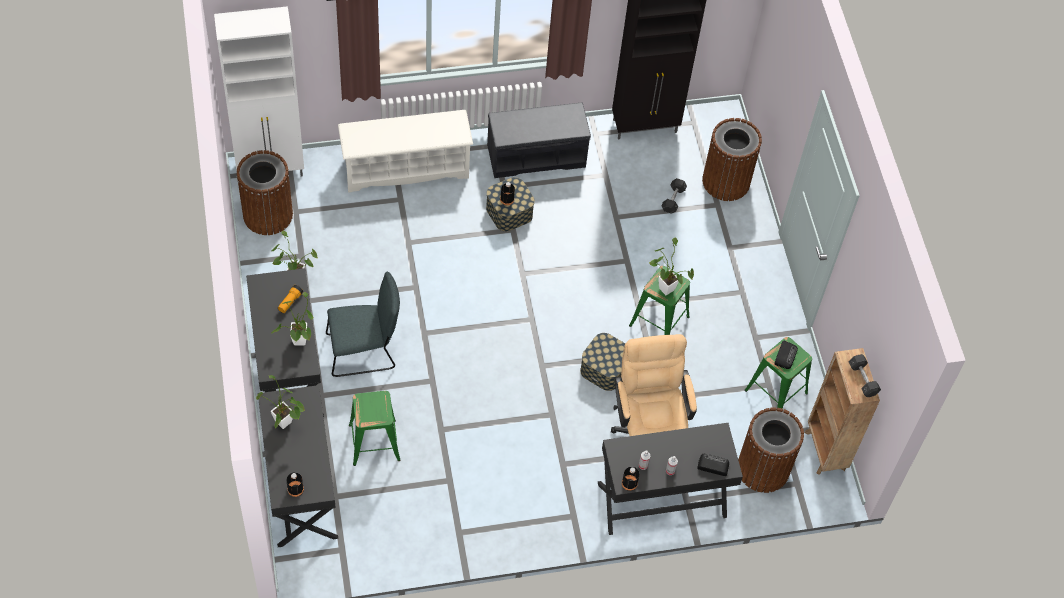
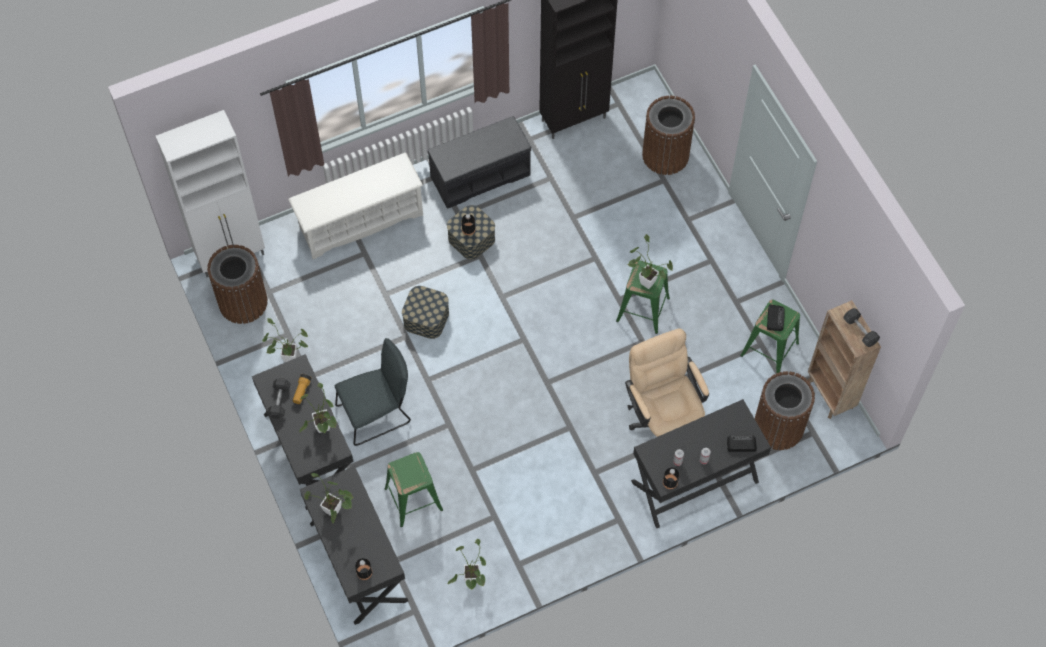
camera: 10 degrees left, 5 degrees up
(407, 537) = (472, 582): none -> potted plant
(605, 368) = (606, 369): storage box -> storage box (426, 318)
(673, 199) = (621, 186): grey dumbbell -> grey dumbbell (279, 401)

